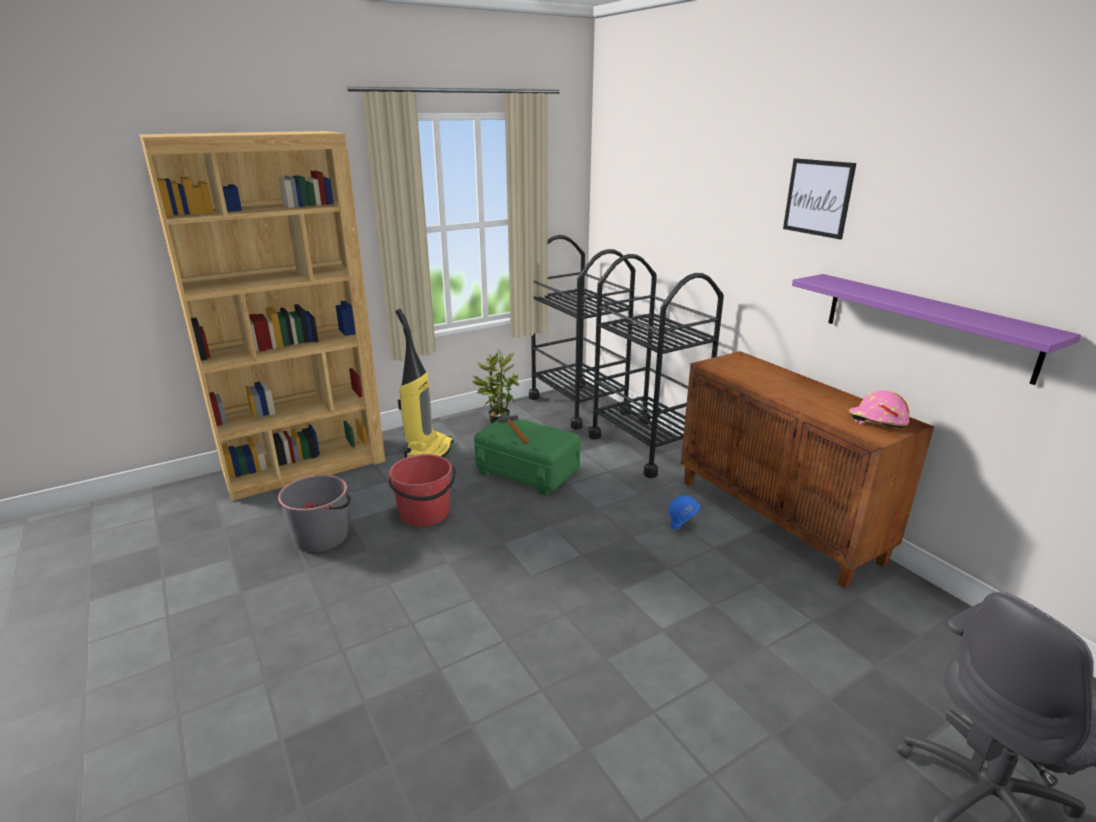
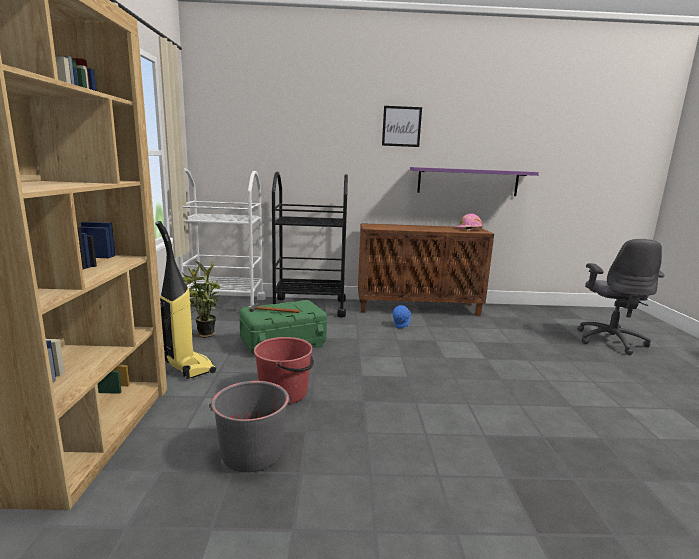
camera: 60 degrees left, 10 degrees down
(578, 405) = (225, 305): black cart -> white cart

